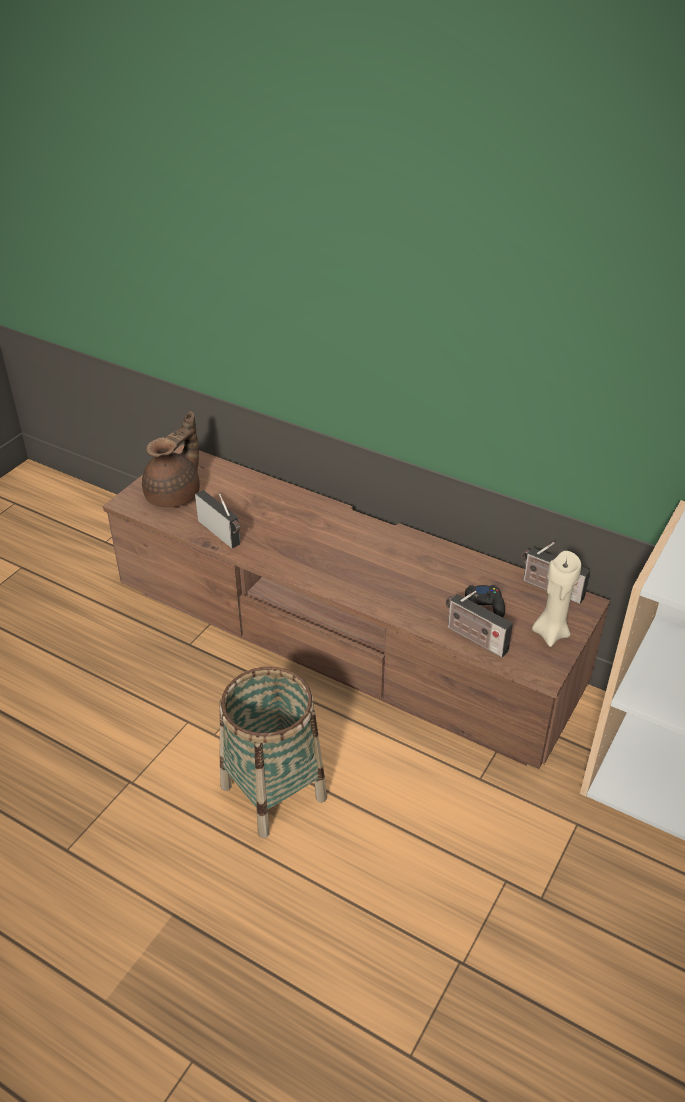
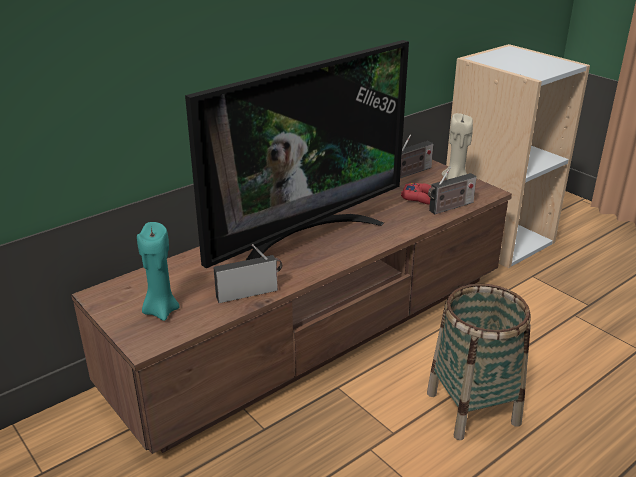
camera: 70 degrees left, 10 degrees down
(175, 494) = (161, 310): brown teapot -> turquoise candle
(332, 541) = (303, 239): none -> television
(483, 607) = (418, 197): black game controller -> red game controller

